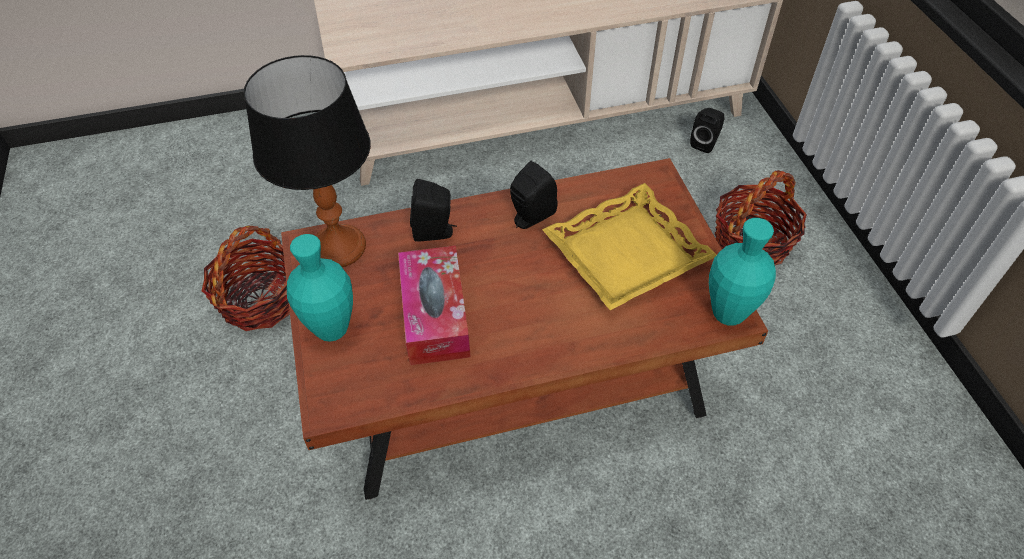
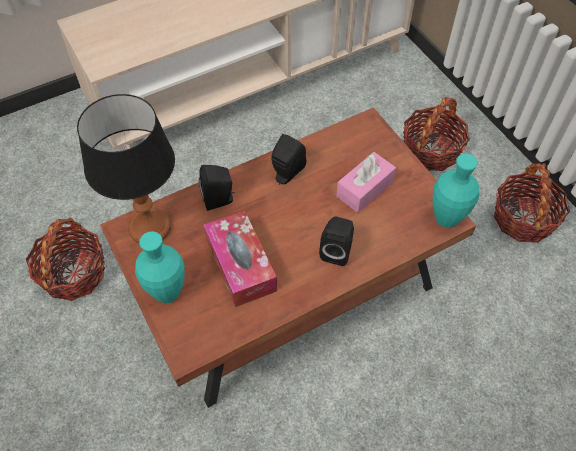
camera: 15 degrees left, 5 degrees up
(627, 254) = (364, 189): yellow tray -> pink tissue box
(705, 143) = (378, 78): black speaker -> black speaker (337, 251)
(859, 352) = (523, 218): none -> basket

